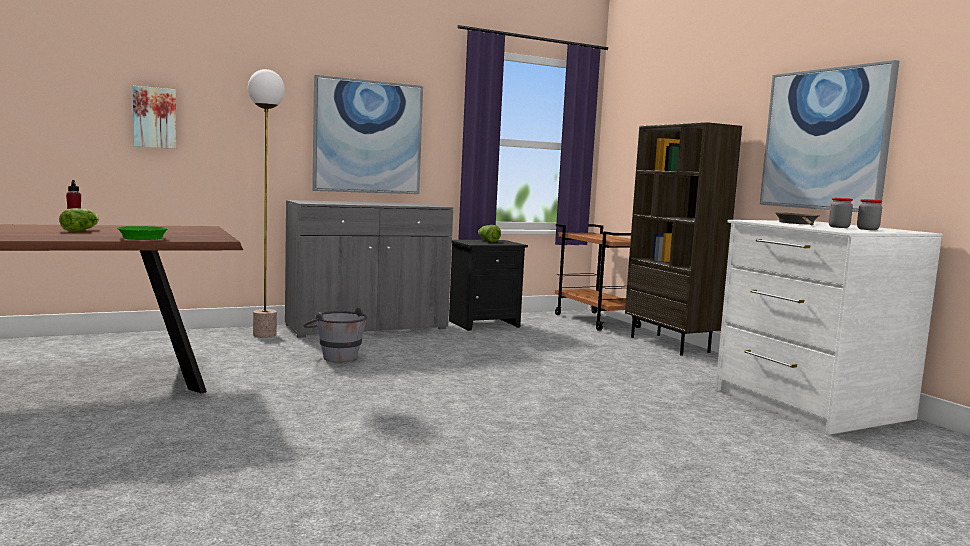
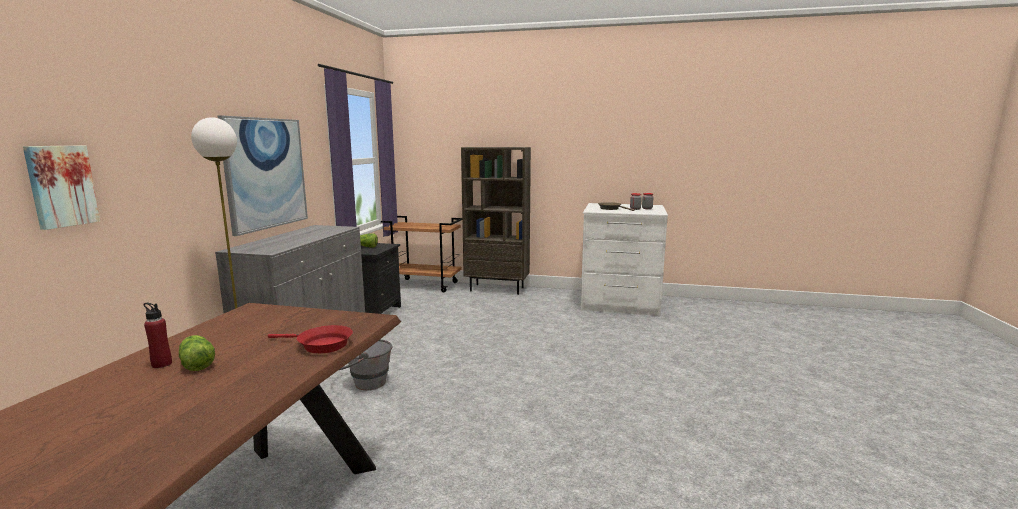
camera: 50 degrees left, 5 degrees up
(142, 237) = (320, 345): green frying pan -> red frying pan
(824, 139) = (589, 157): picture -> none

